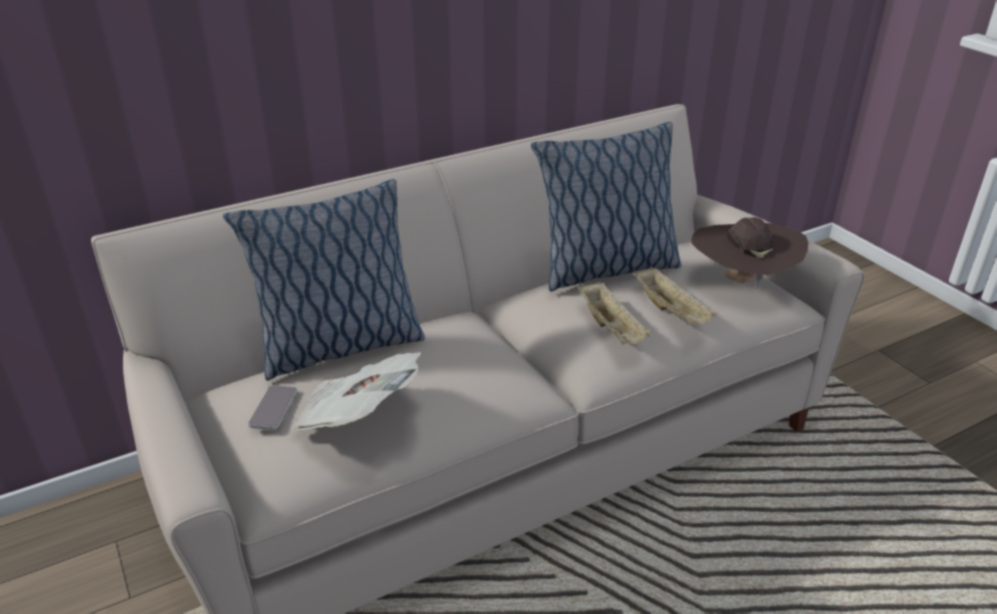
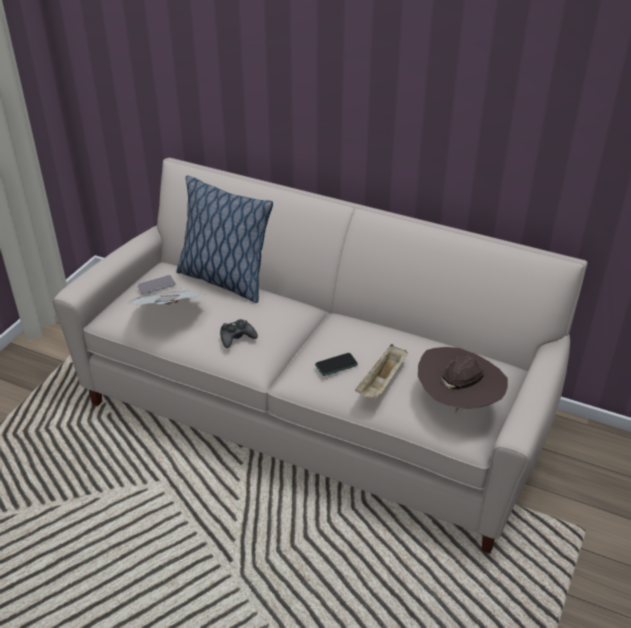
camera: 55 degrees right, 5 degrees up
(479, 380) = (237, 337): none -> black game controller
(605, 269) = (405, 337): pillow -> none
(611, 328) = (336, 365): beige tray -> phone

